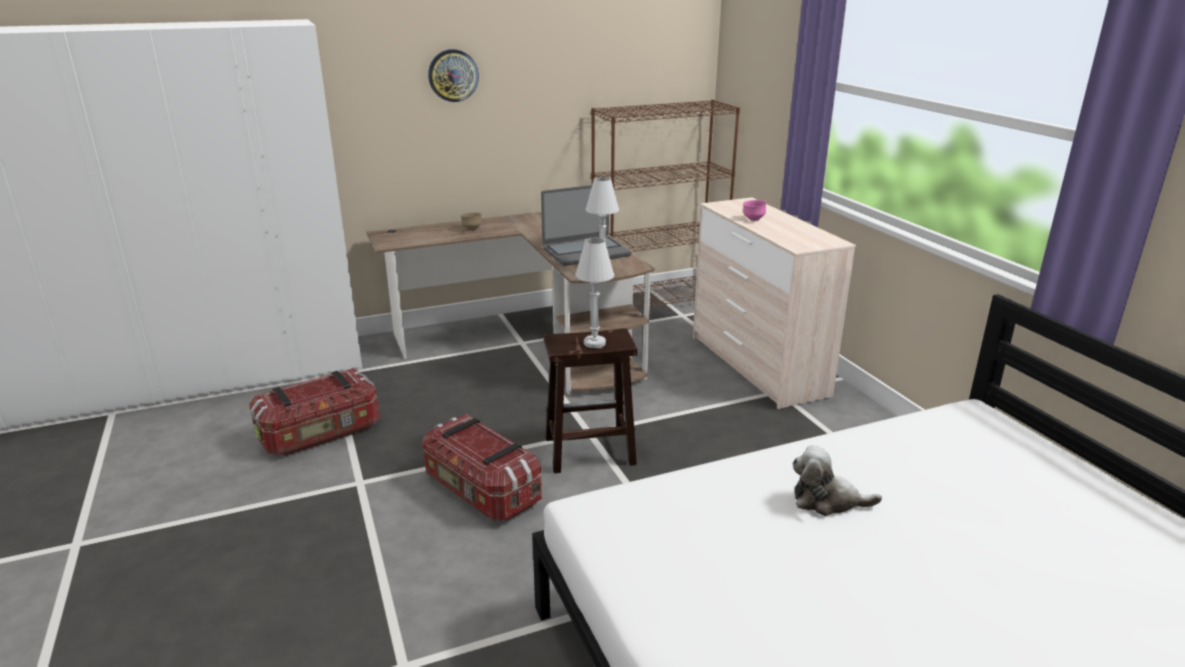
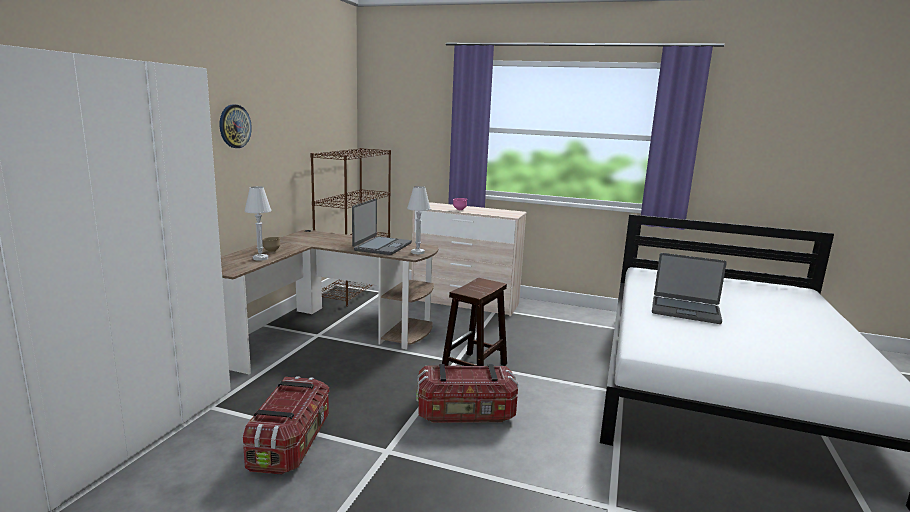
camera: 50 degrees left, 10 degrees down
(594, 343) = (483, 287): white table lamp -> white table lamp (260, 258)
(827, 500) = (685, 310): plush toy -> laptop

